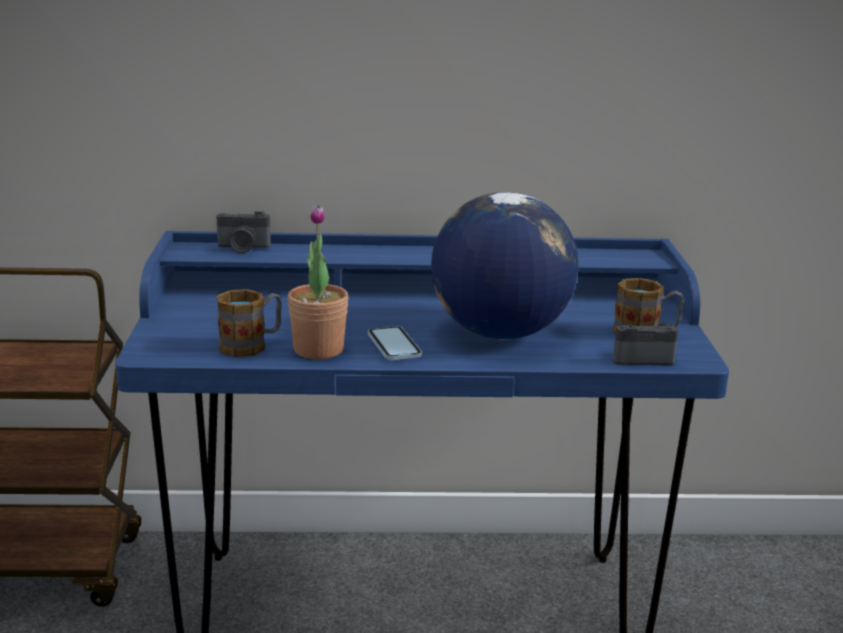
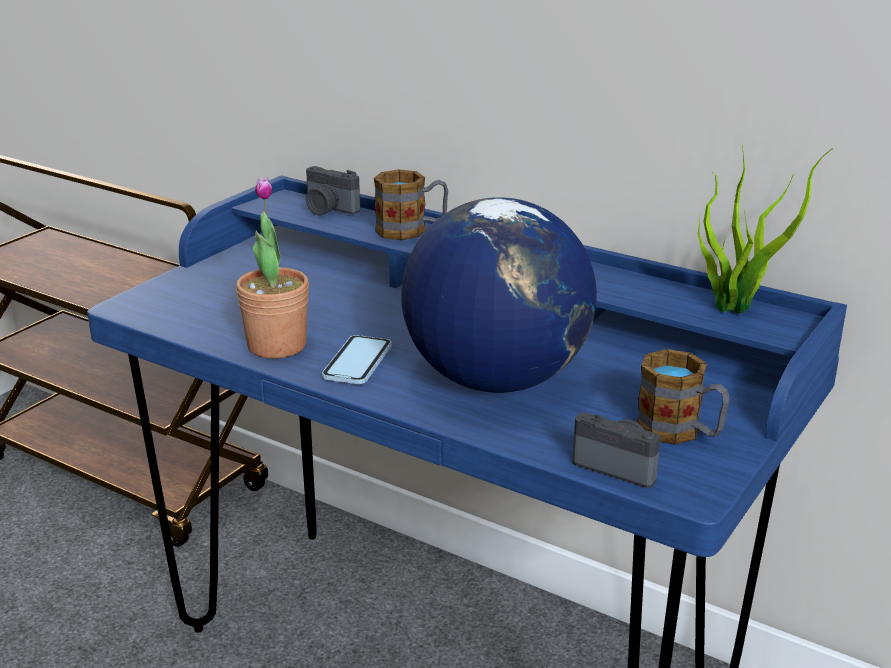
camera: 35 degrees right, 5 degrees up
(251, 345) = (225, 322): mug -> mug (411, 230)
(609, 253) = (737, 307): none -> potted plant

